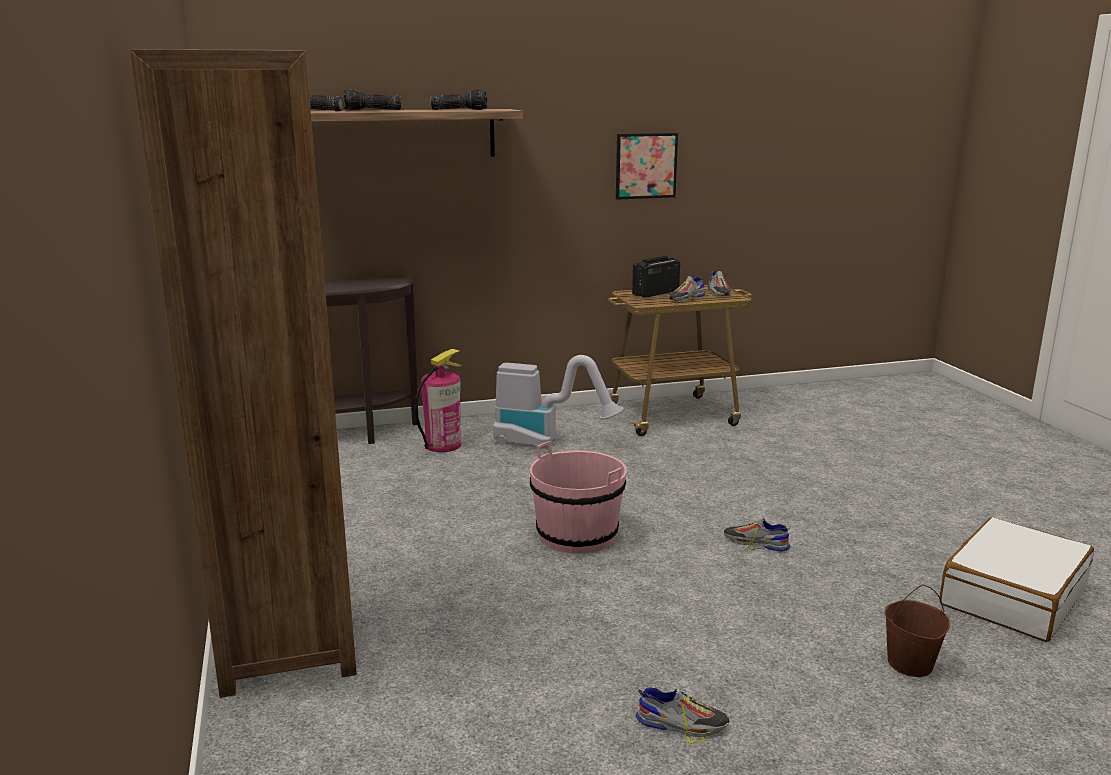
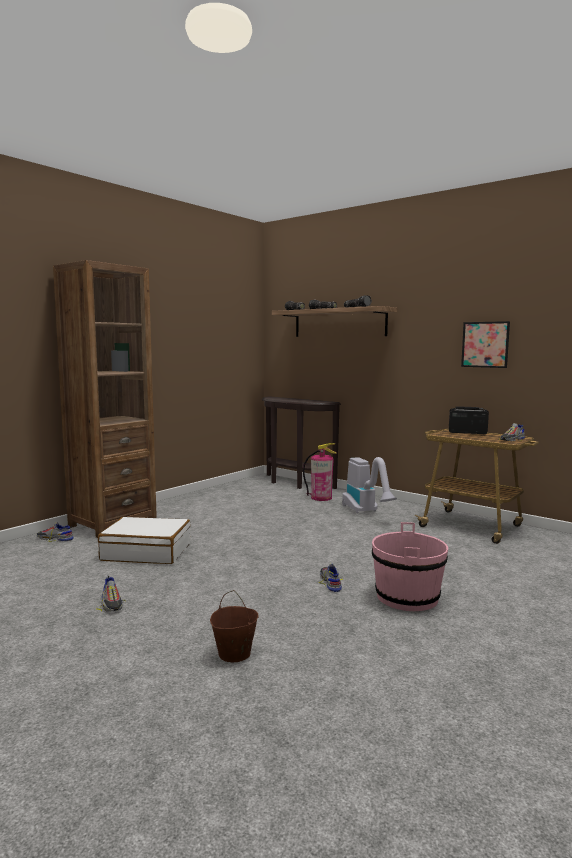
camera: 55 degrees right, 10 degrees down
(577, 535) = (270, 542): pink bucket -> pink bucket (407, 597)
(686, 298) = (474, 437): shoe -> shoe (55, 538)
(1012, 596) = (388, 681): white suitcase -> white suitcase (146, 552)

